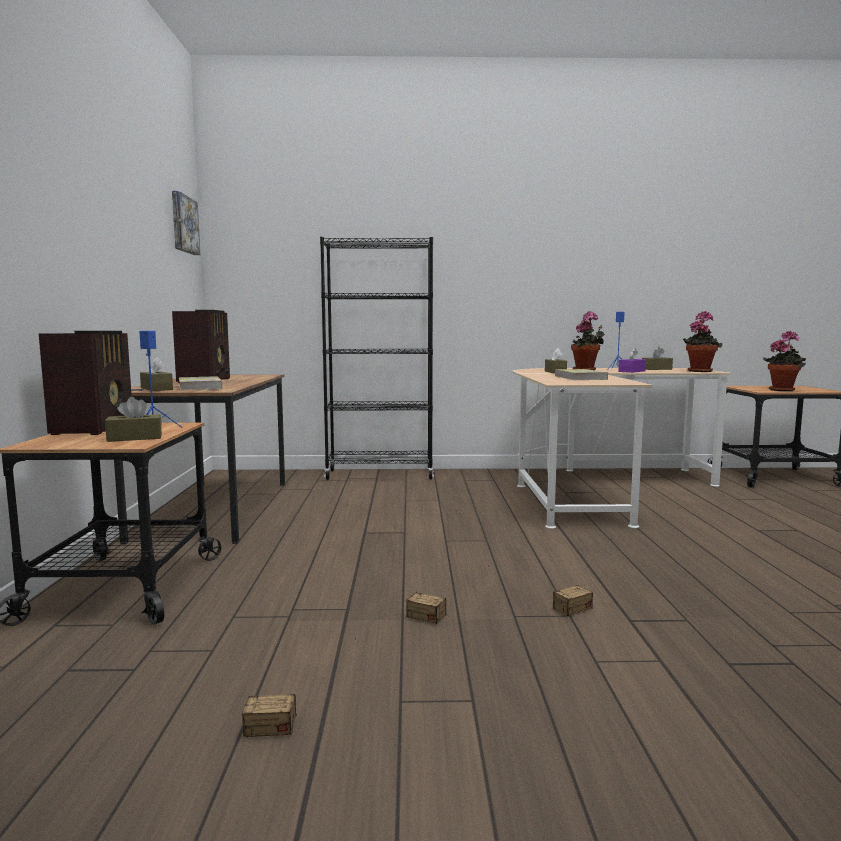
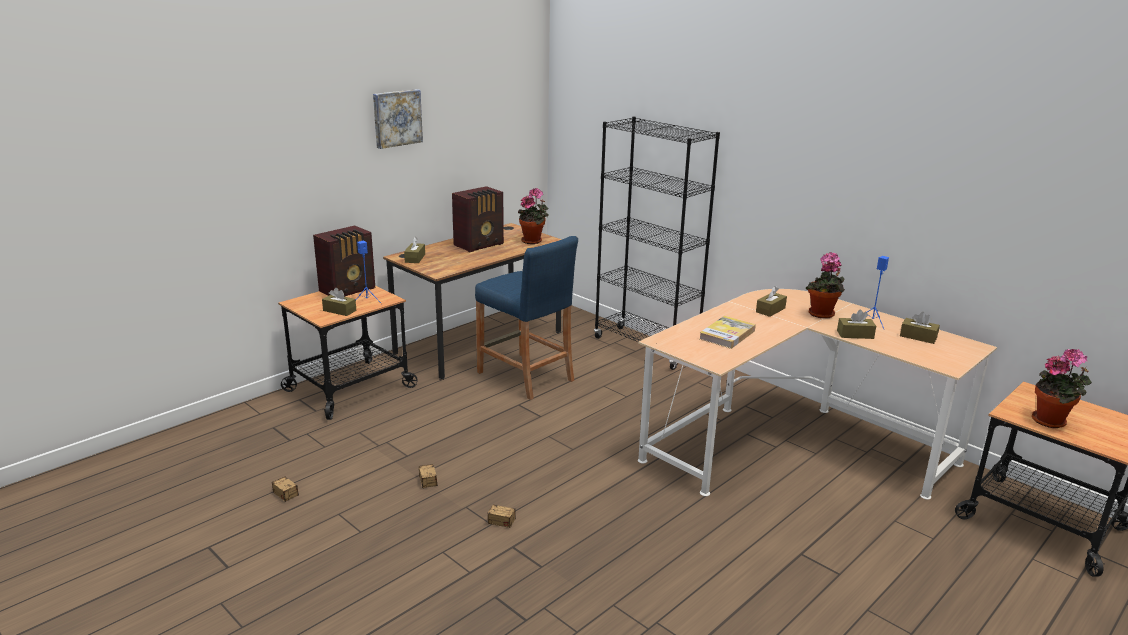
camera: 45 degrees right, 15 degrees up
(183, 224) = (516, 94): picture -> picture (396, 118)
(200, 387) = (445, 260): book -> none
(322, 515) = (525, 376): none -> blue stool
(631, 371) = (855, 334): purple tissue box -> brown tissue box
(700, 371) = (939, 360): potted plant -> potted plant (533, 241)

